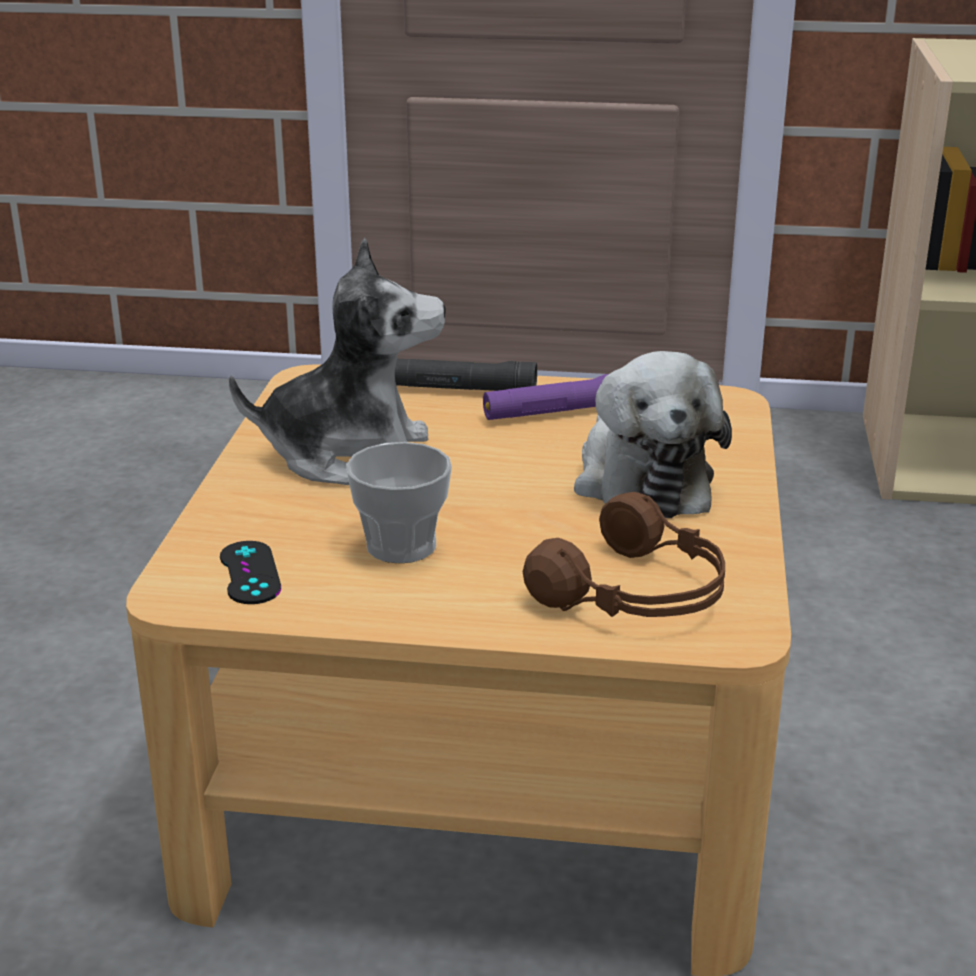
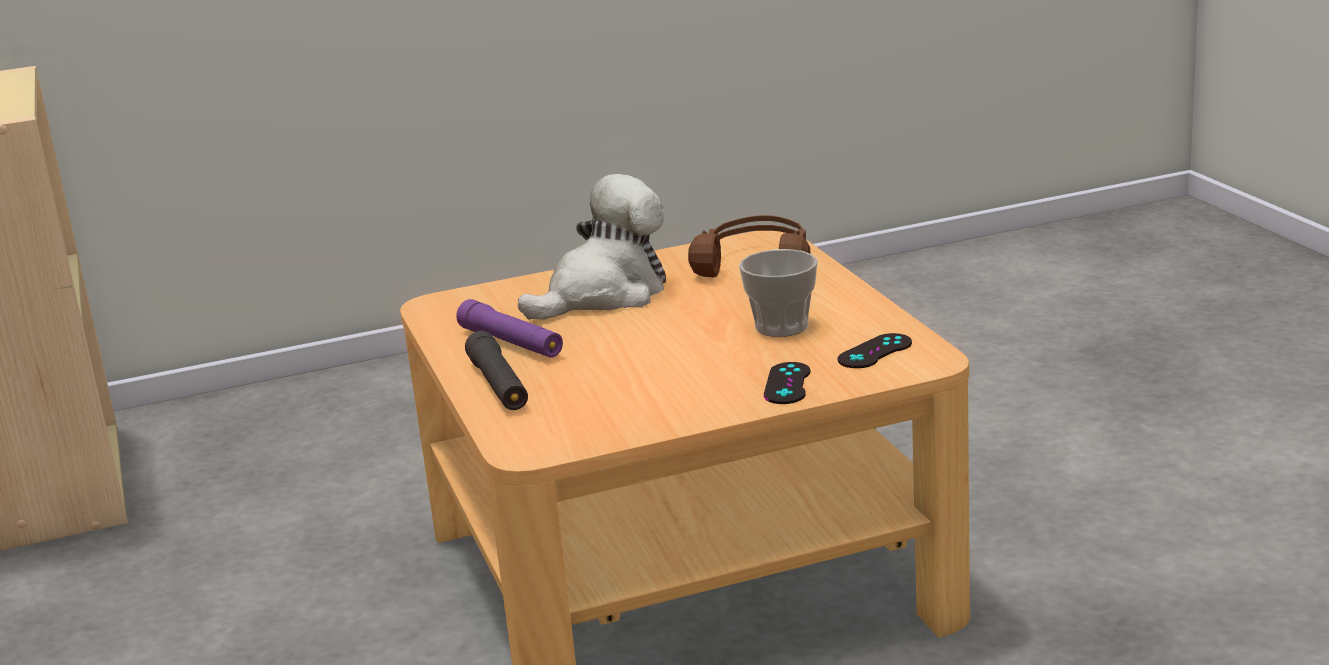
camera: 115 degrees left, 5 degrees down
(253, 504) = (787, 384): none -> black game controller
(350, 455) = (667, 382): plush toy -> none

